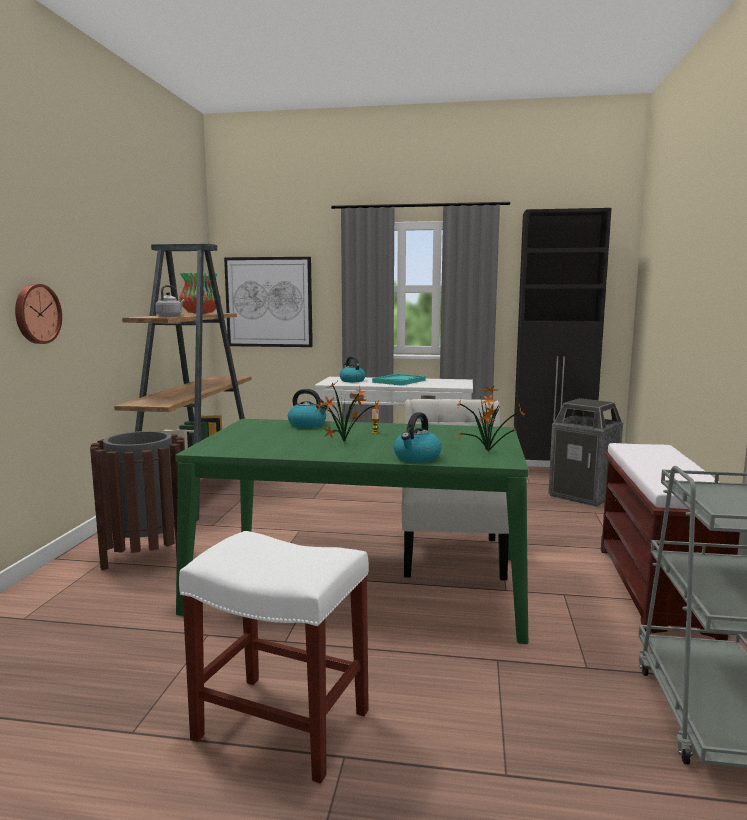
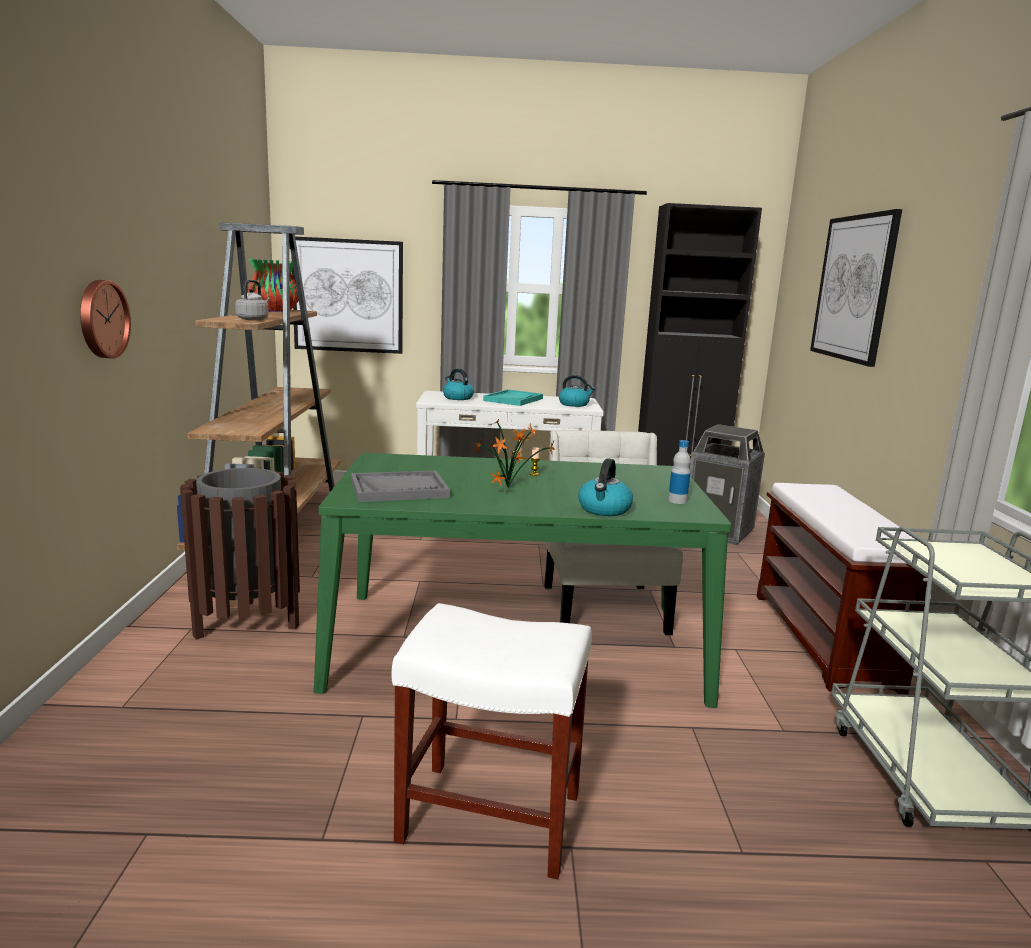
camera: 10 degrees left, 5 degrees up
(251, 443) = (399, 489): none -> grey tray
(308, 425) = (448, 462): kettle -> kettle (574, 404)
(490, 452) = (677, 501): potted plant -> bottle
(686, 268) = (853, 288): none -> picture

